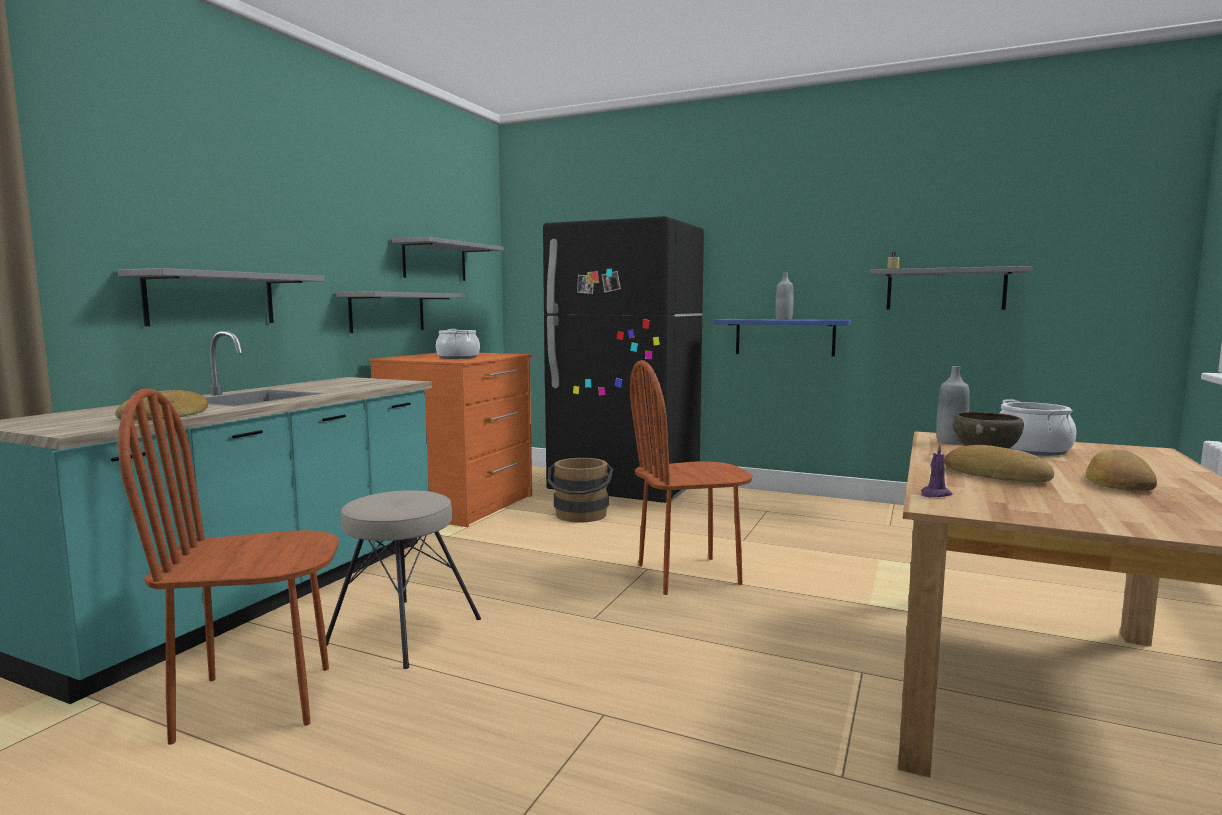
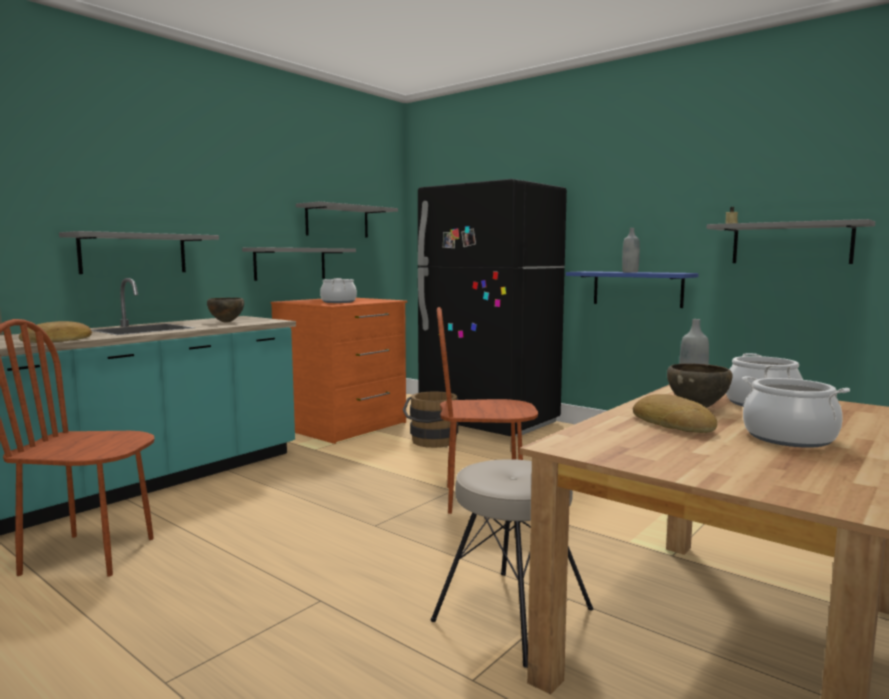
camera: 15 degrees right, 0 degrees up
(346, 385) = (226, 322): none -> brown bowl
(403, 631) = (224, 518): beige stool -> beige stool (511, 614)
(935, 494) = (577, 436): purple candle -> none
(1117, 481) = (789, 438): bread -> cooking pot

